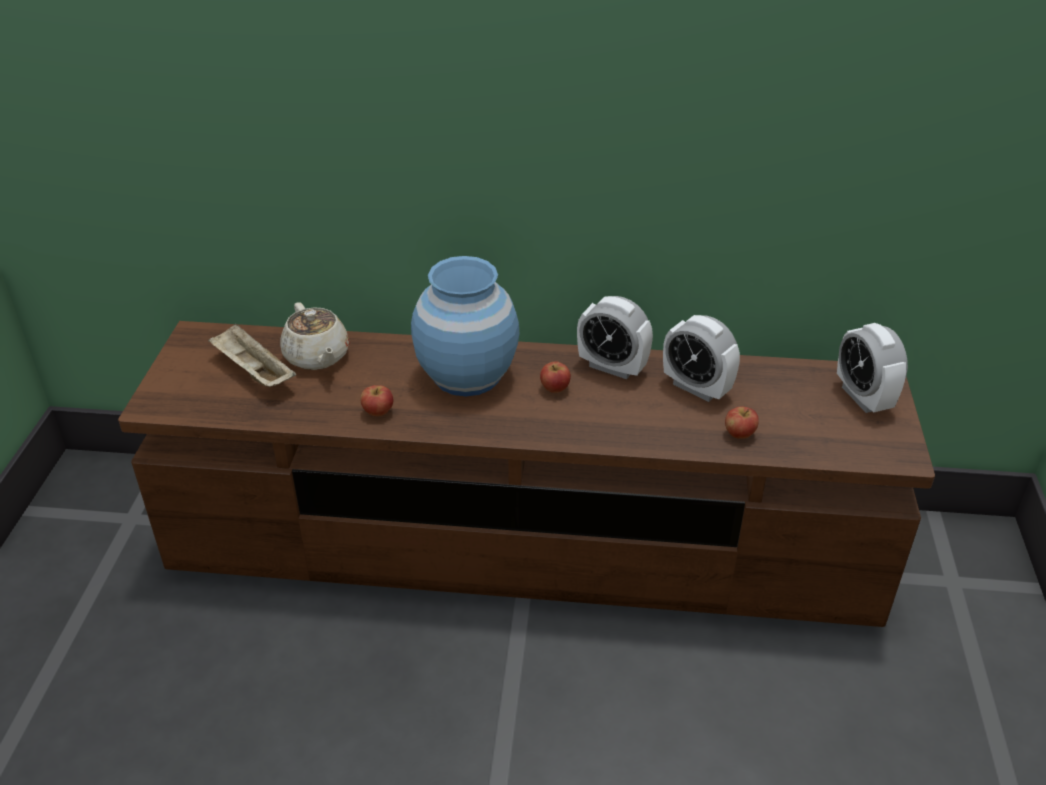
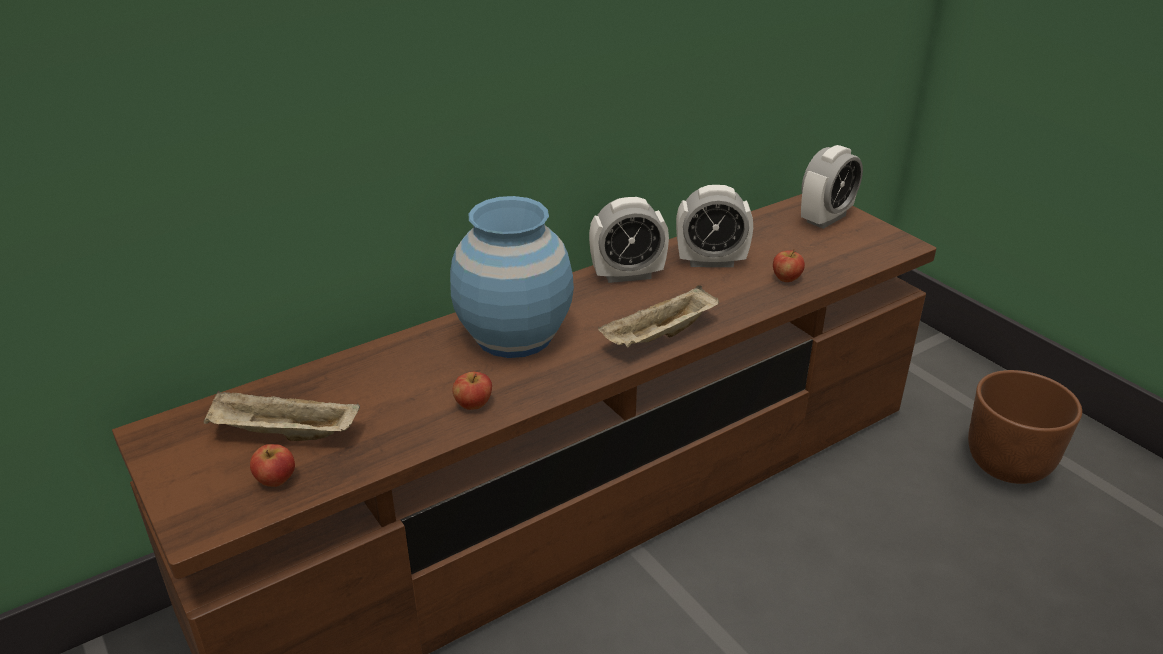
camera: 40 degrees left, 5 degrees down
(317, 357) = (338, 388): beige teapot -> none
(555, 388) = (605, 311): apple -> apple (276, 480)
(565, 429) = (659, 337): none -> beige tray
(863, 397) = (826, 218): alarm clock -> alarm clock turned 75 degrees counterclockwise
(934, 740) = (1007, 466): none -> brown planter

